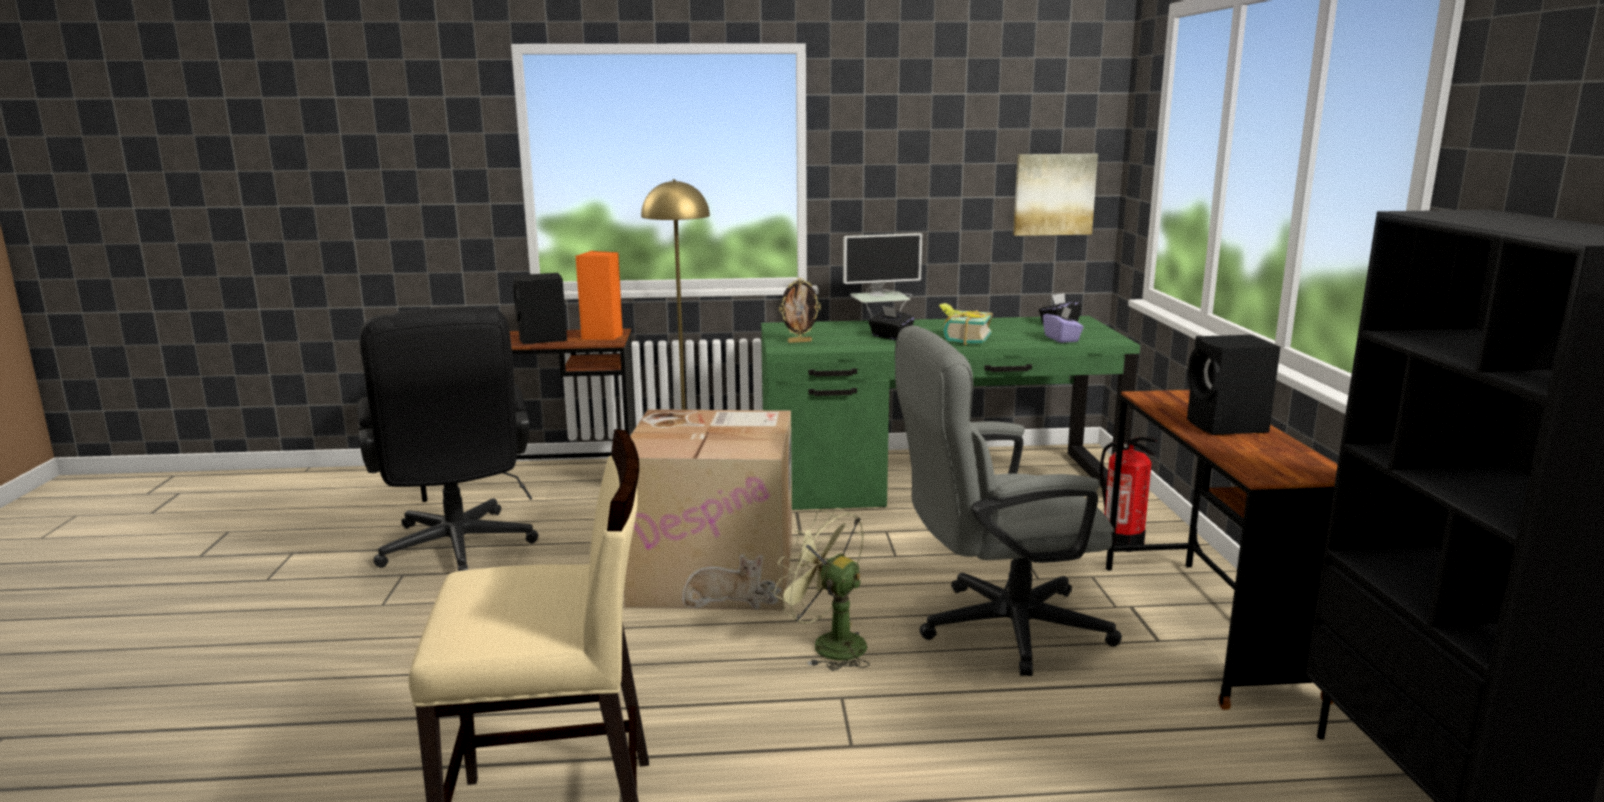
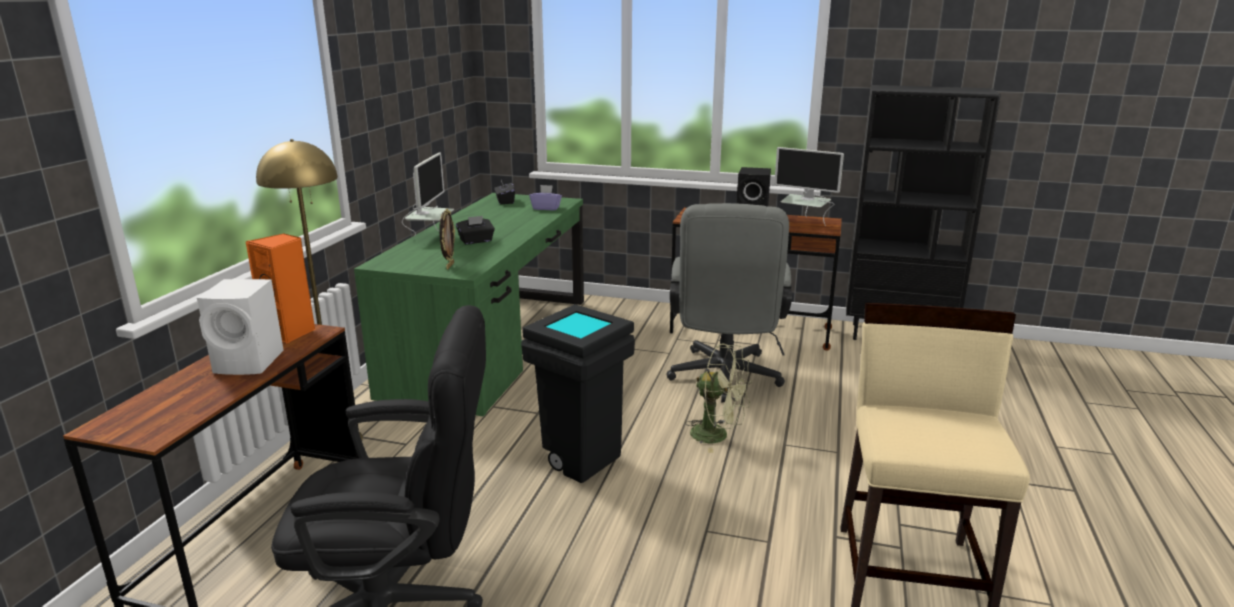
camera: 70 degrees left, 5 degrees up
(543, 339) = (251, 362): black speaker -> white speaker
(716, 572) = (577, 459): cardboard box -> black trash can
(828, 644) = (717, 436): green fan -> green fan turned 120 degrees counterclockwise
(961, 339) = (512, 227): book -> none
(1053, 194) = (453, 106): picture -> none
(1122, 542) = (640, 320): fire extinguisher -> none
(1271, 458) = (804, 223): none -> monitor

